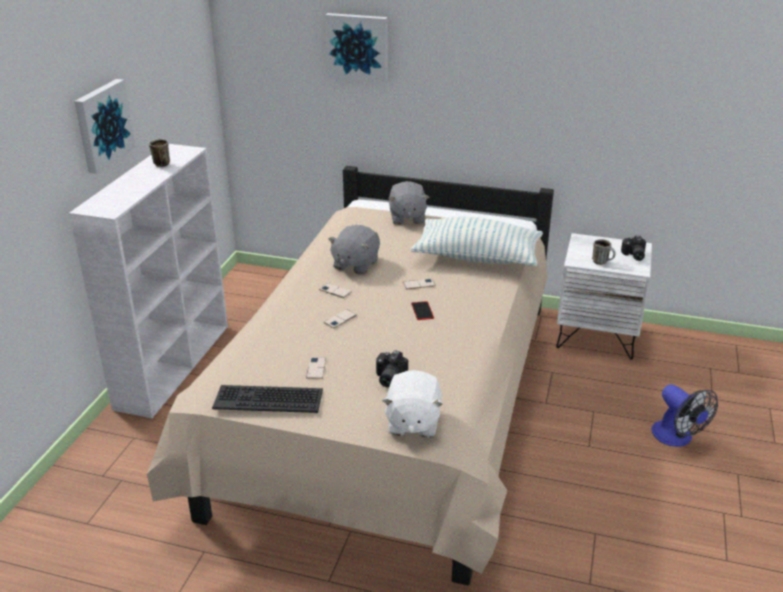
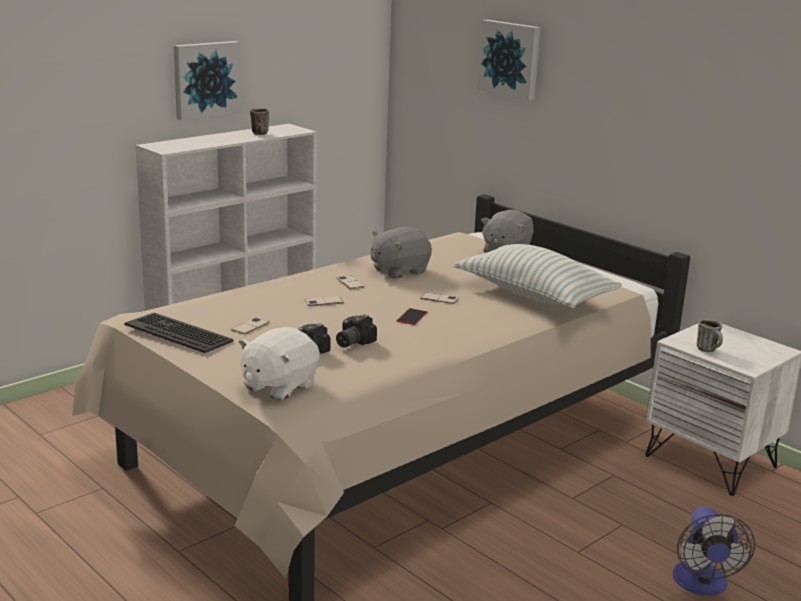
camera: 30 degrees right, 10 degrees down
(633, 255) = (760, 355): camera -> camera (351, 342)

